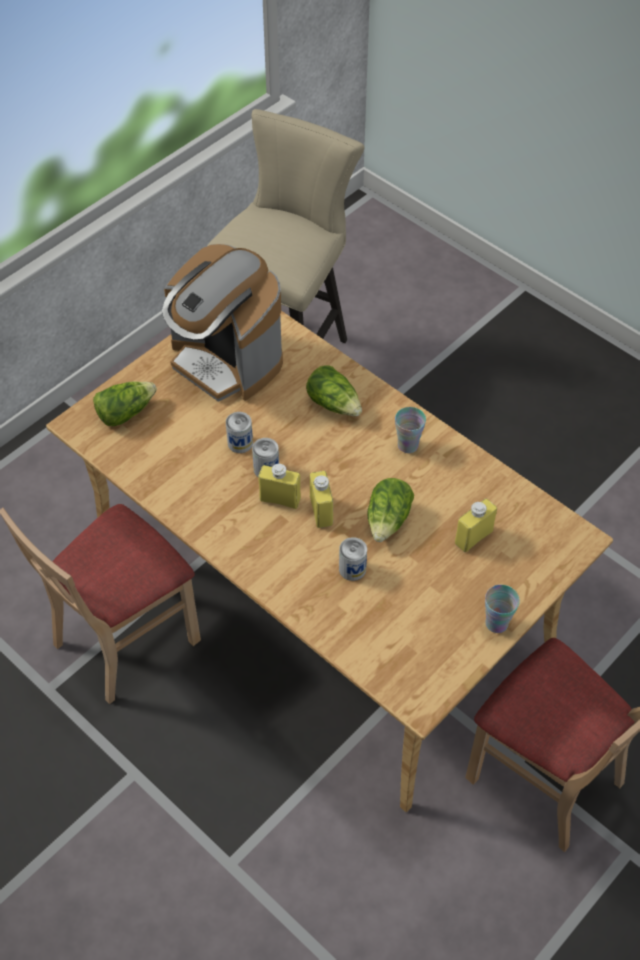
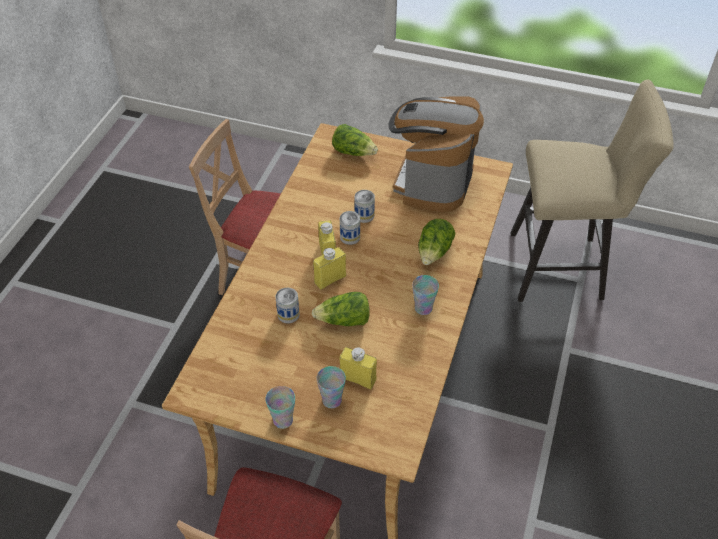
camera: 65 degrees right, 5 degrees down
(490, 570) = (332, 400): none -> cup

